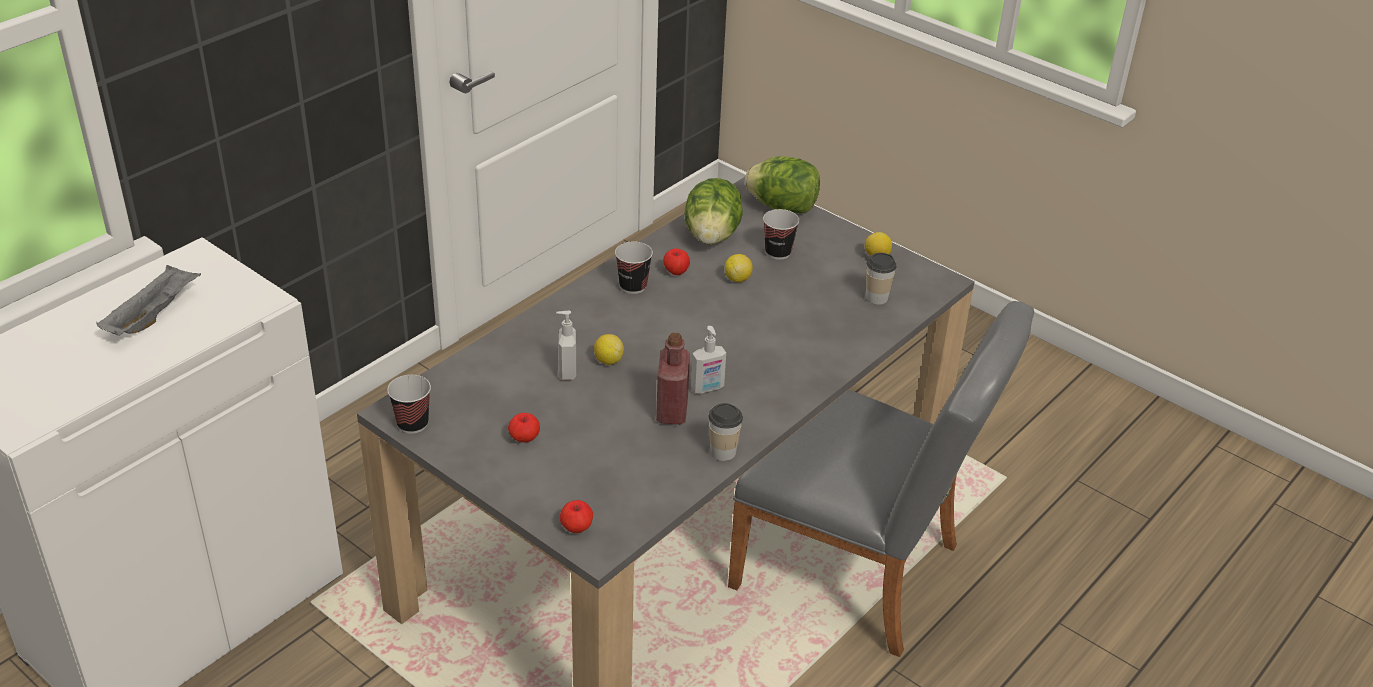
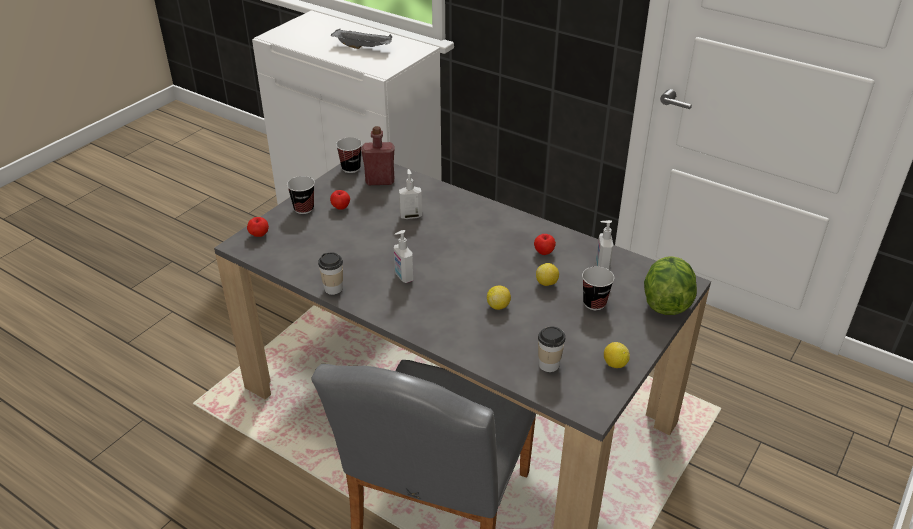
camera: 85 degrees right, 0 degrees up
(608, 360) = (426, 231): lemon -> lemon (498, 306)
(633, 286) = (518, 234): cup -> cup (304, 209)
(672, 411) = (375, 263): red bottle -> red bottle (380, 181)
(712, 236) = (601, 266): lettuce -> soap dispenser

